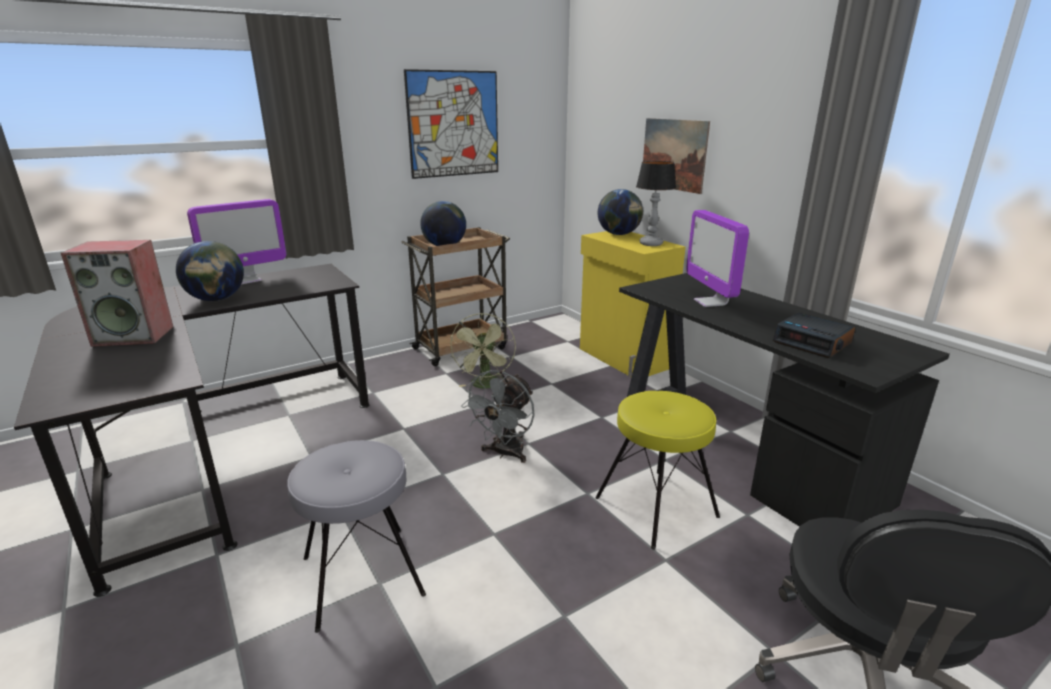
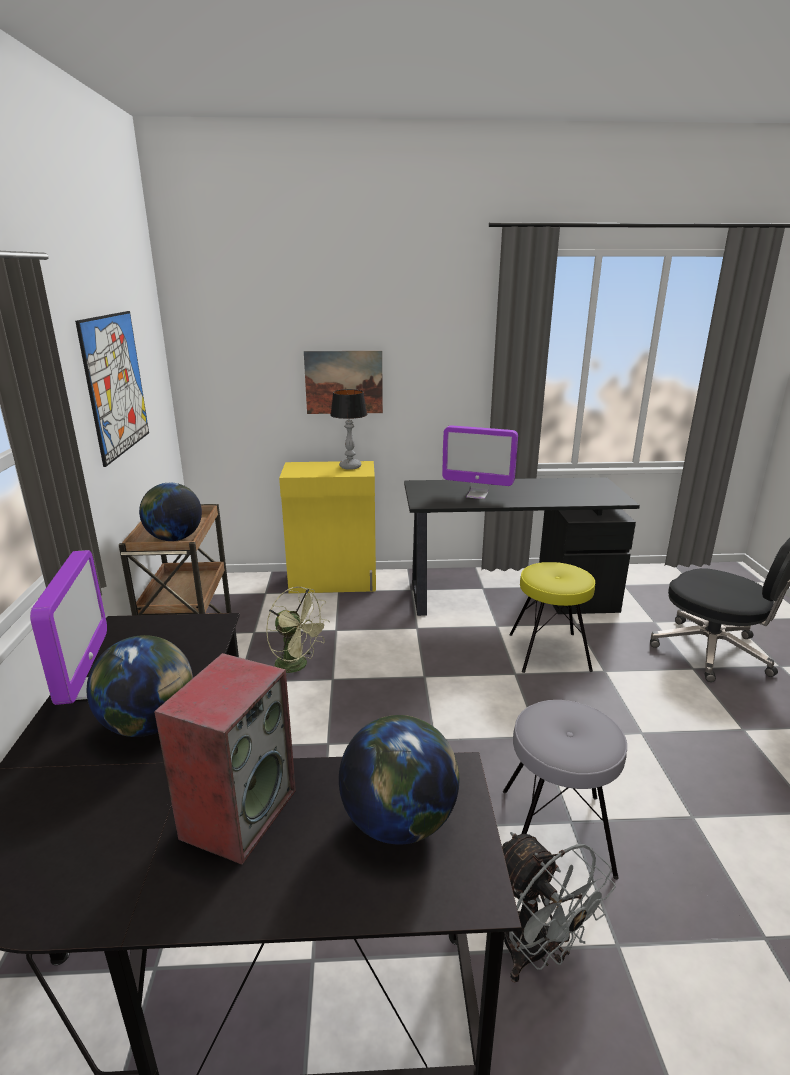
camera: 60 degrees left, 0 degrees up
(505, 453) = (430, 694): grey fan -> grey fan (536, 953)
(619, 234) = (303, 467): globe -> globe (399, 821)
(813, 342) = (571, 496): alarm clock -> none

